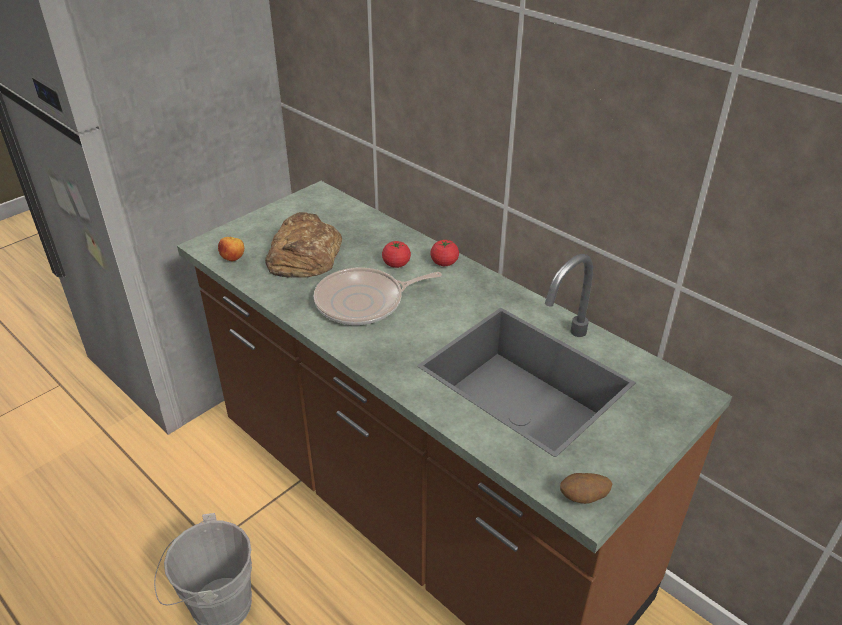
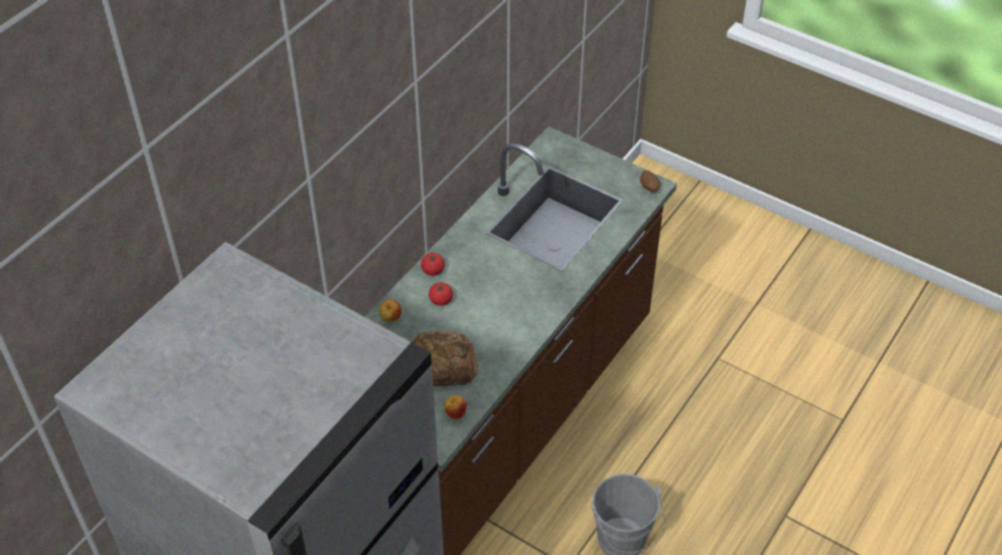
camera: 100 degrees left, 10 degrees up
(364, 302) = (497, 311): frying pan -> none
(382, 231) = (390, 318): none -> apple

